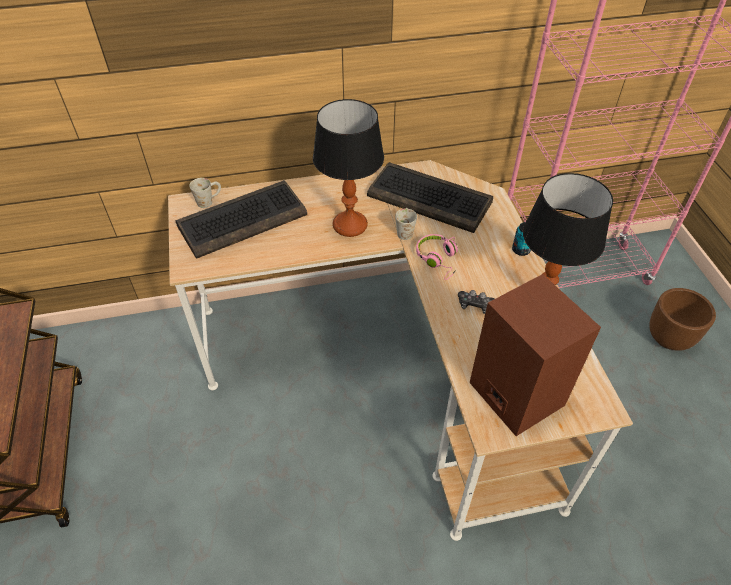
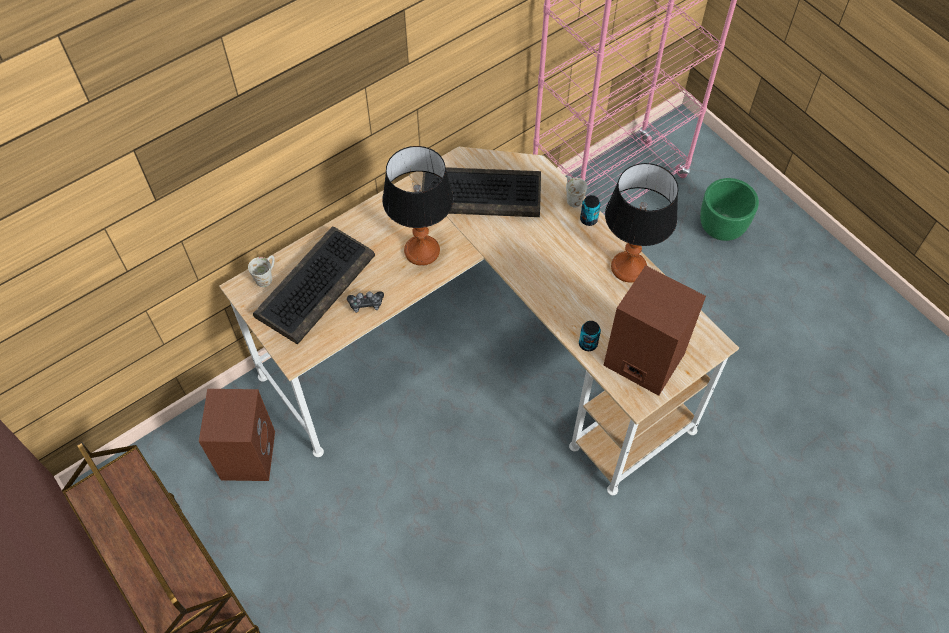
camera: 25 degrees left, 10 degrees up
(158, 364) = (247, 454): none -> brown speaker
(404, 231) = (476, 238): white mug -> white mug (572, 197)
(438, 260) = (522, 258): pink headphones -> none
(463, 356) = (588, 344): none -> can
(475, 305) = (575, 291): game controller -> game controller (366, 304)
(669, 338) = (722, 228): brown planter -> green planter

